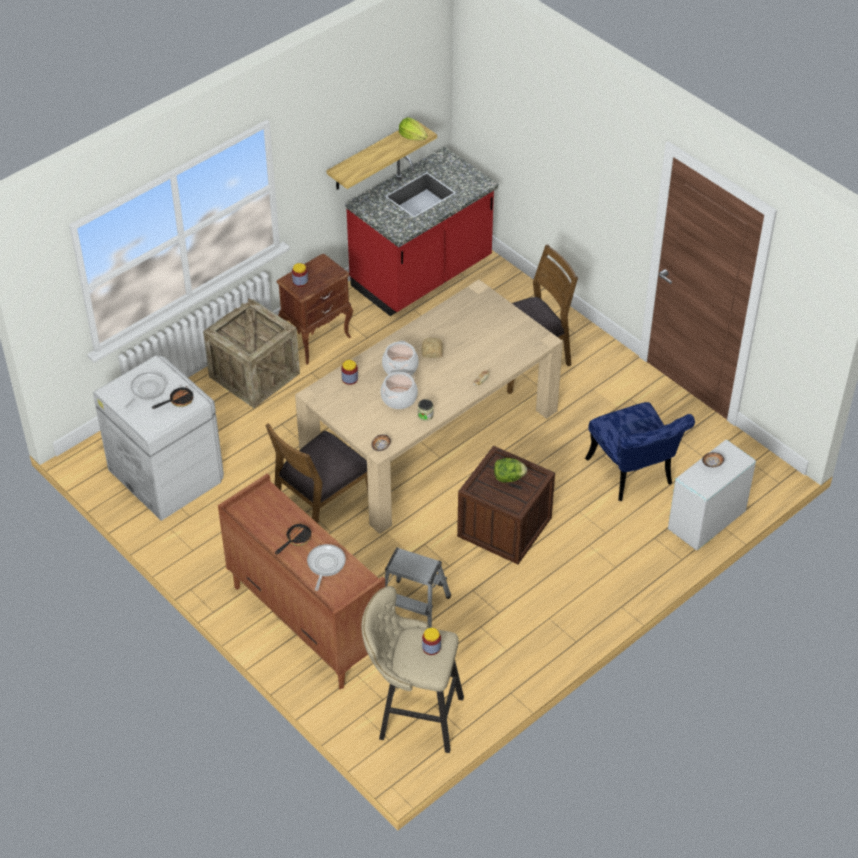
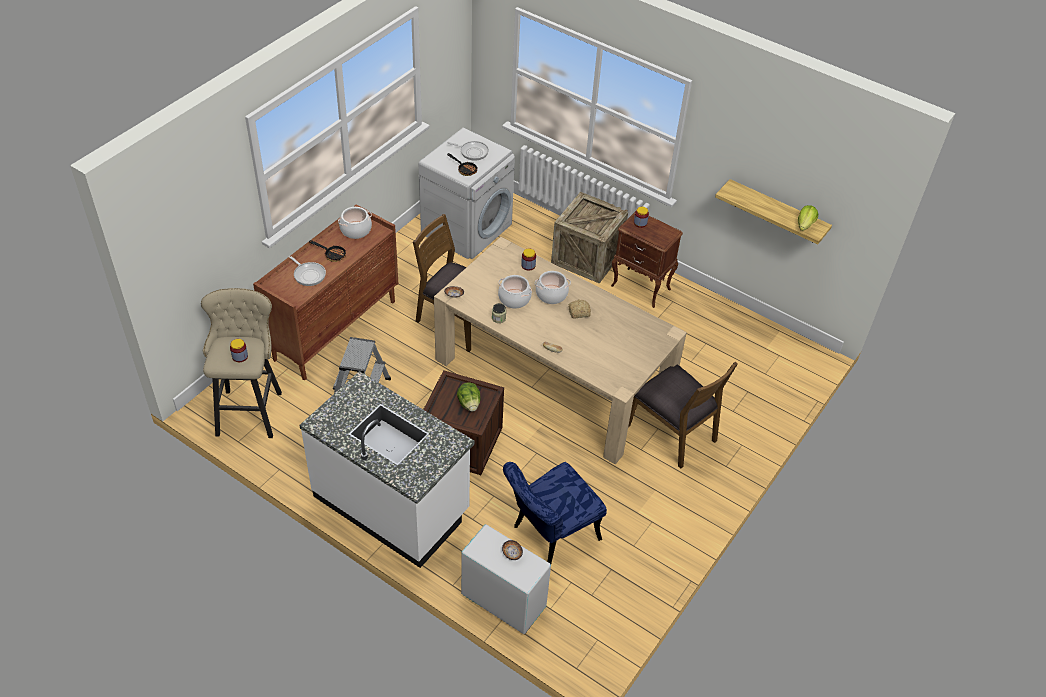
camera: 75 degrees right, 0 degrees up
(258, 514) = (355, 230): none -> cooking pot
(325, 565) = (308, 274): frying pan -> frying pan turned 45 degrees clockwise
(422, 275) = (752, 343): red counter -> none
(575, 596) = (392, 504): none -> white counter

